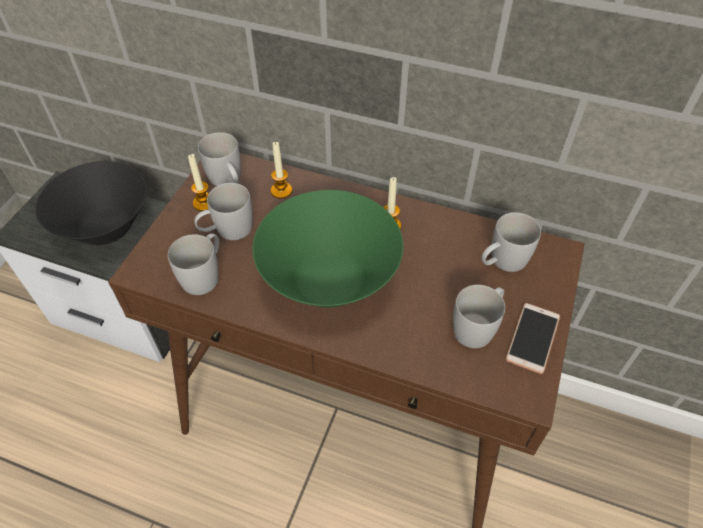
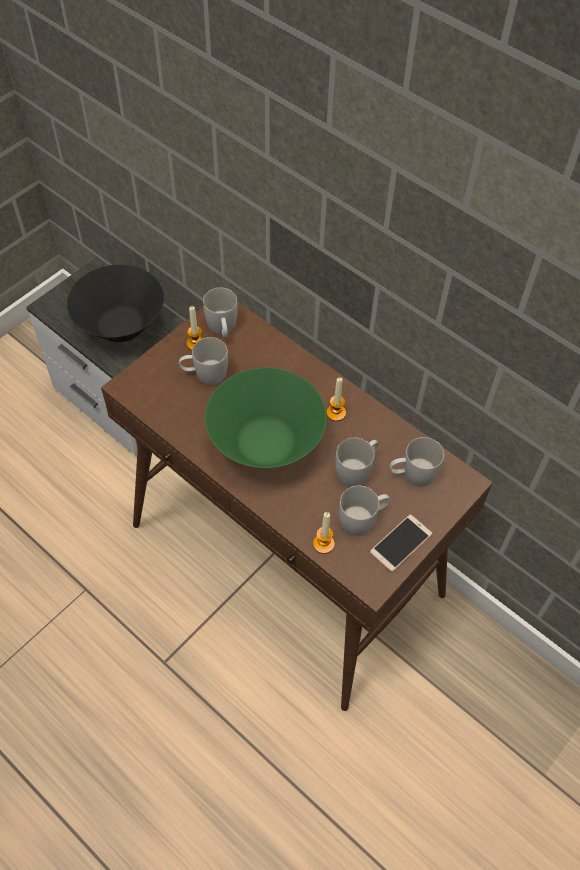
camera: 20 degrees right, 5 degrees up
(205, 274) = (173, 405): white mug -> white mug (357, 469)
(281, 191) = (262, 352): candle -> candle (323, 544)

